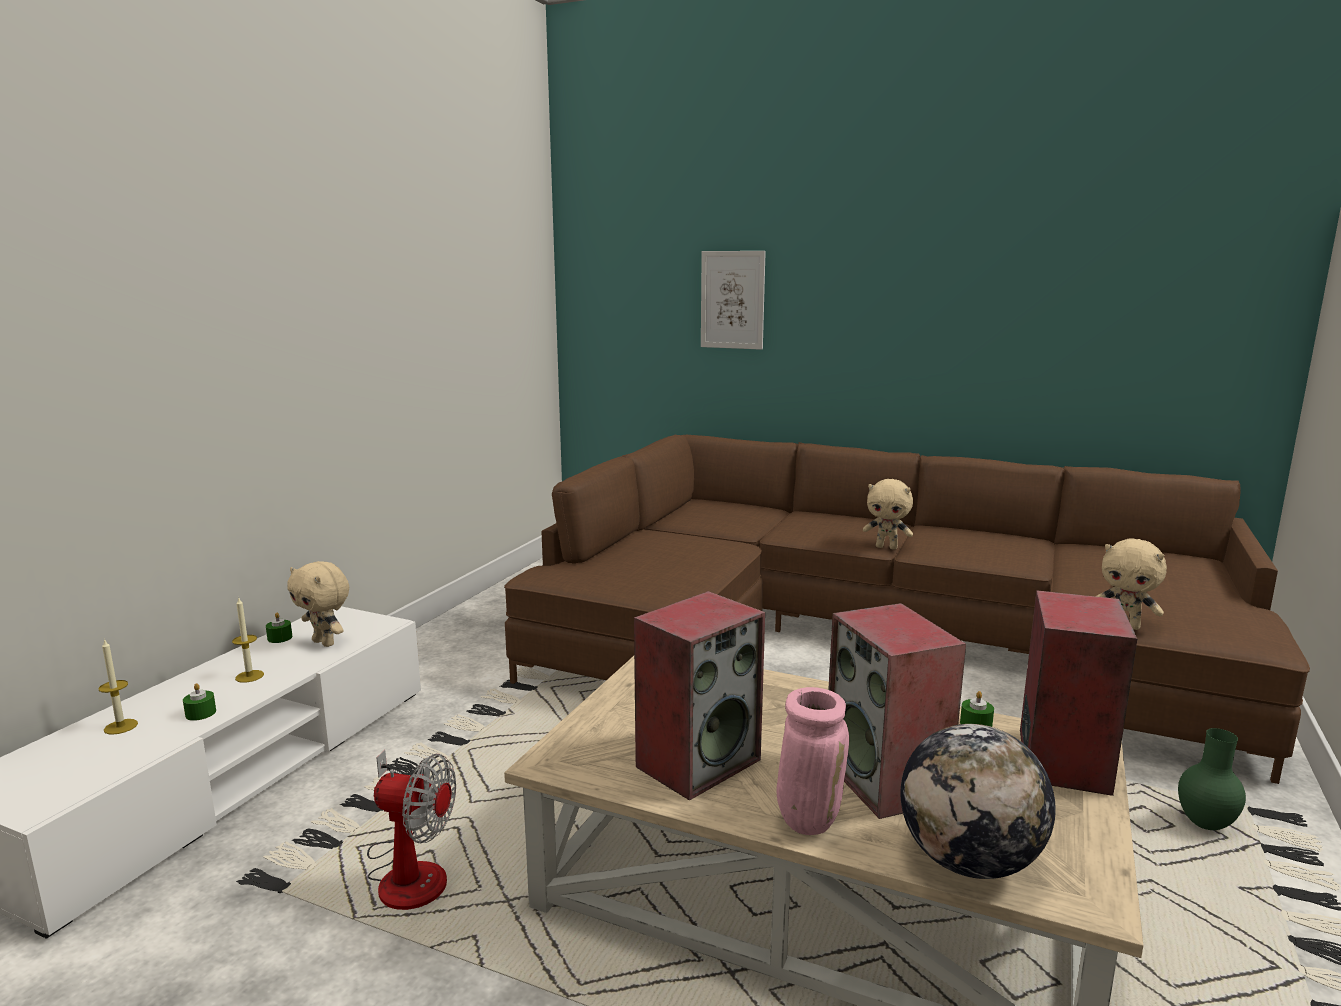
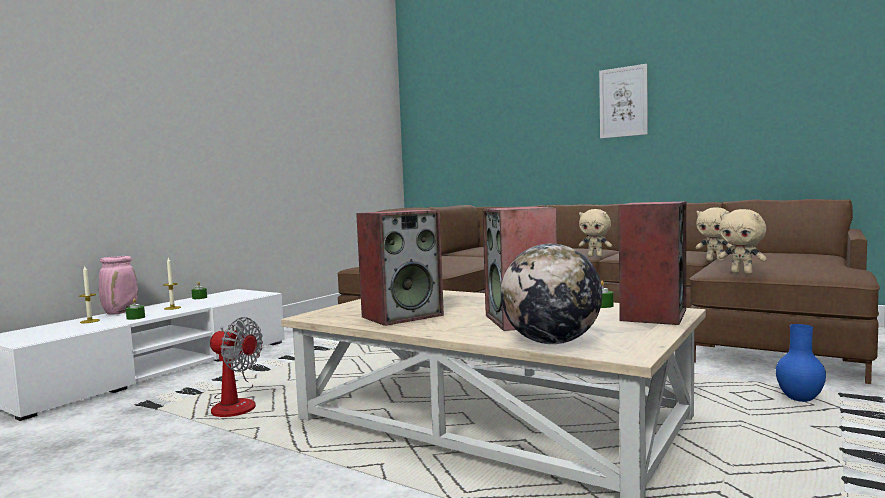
camera: 10 degrees right, 10 degrees down
(325, 643) = (223, 299): beige plush toy -> beige plush toy (715, 260)
(732, 300) = (503, 120): picture -> picture (623, 102)
(808, 819) = (455, 330): pink vase -> pink vase (120, 312)
(1205, 824) = (799, 399): green vase -> blue vase

